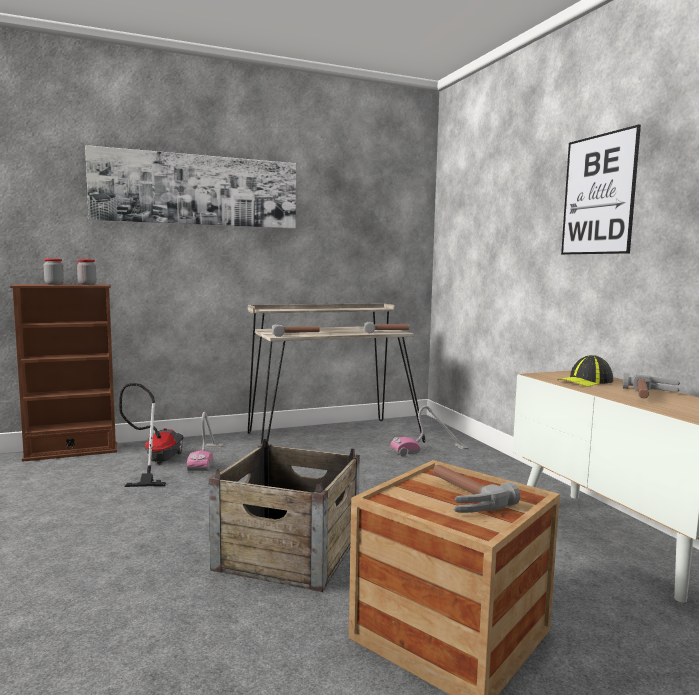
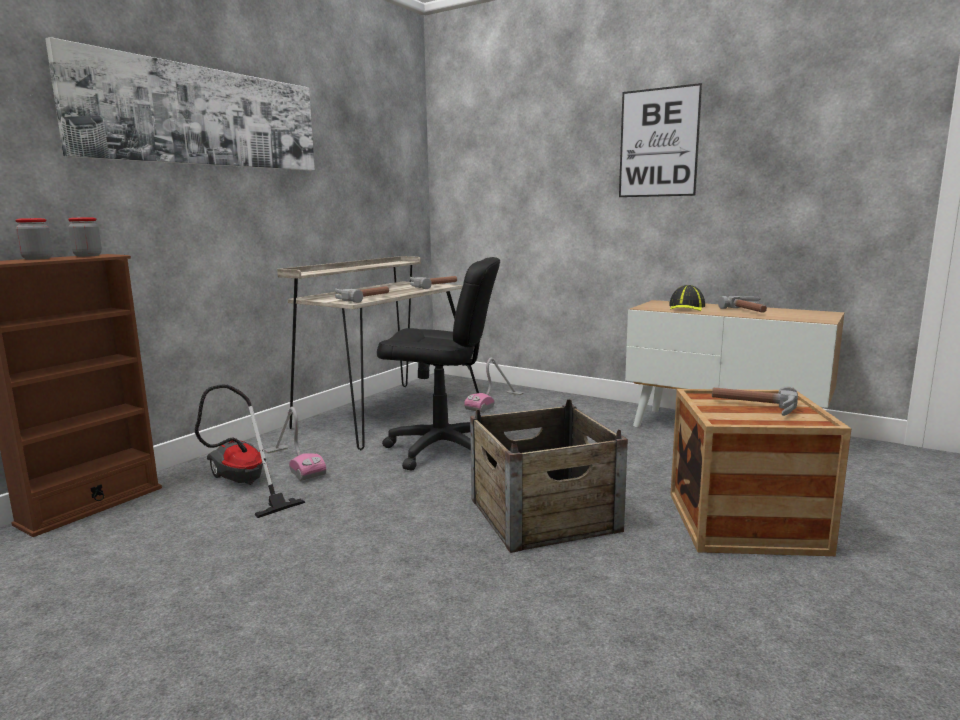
camera: 35 degrees left, 5 degrees up
(314, 477) = (442, 450): none -> black office chair

